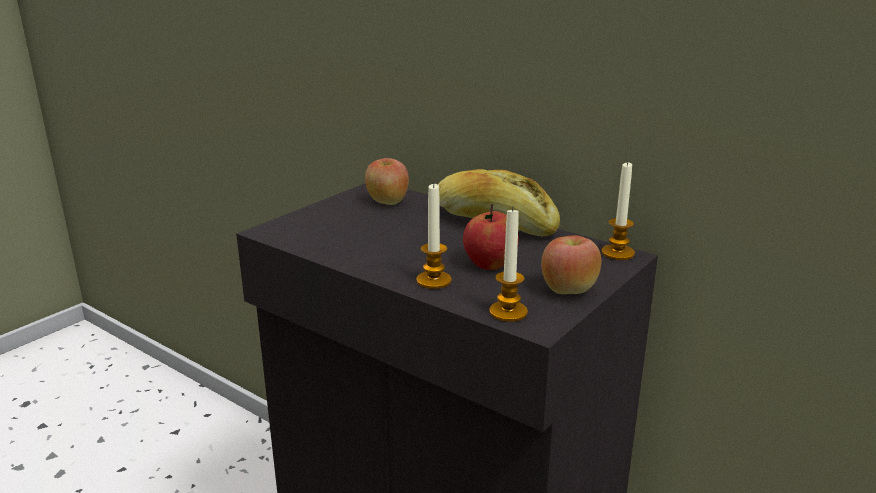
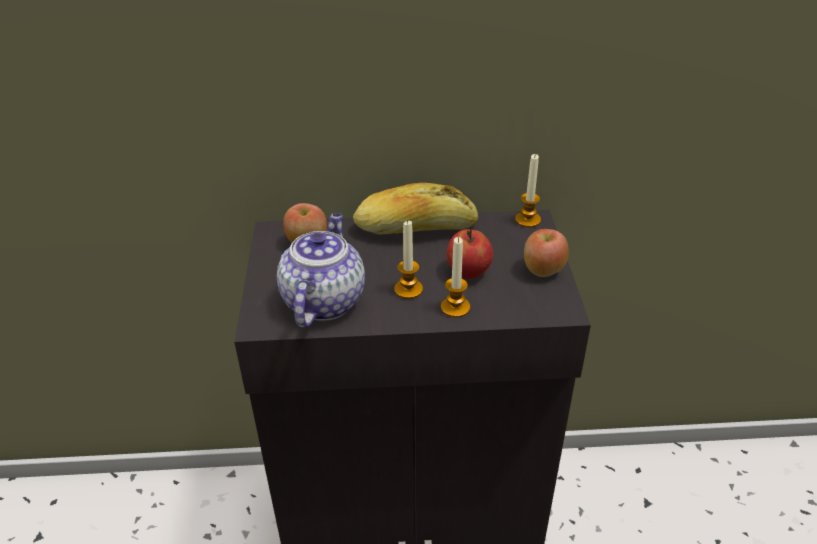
camera: 40 degrees left, 15 degrees up
(336, 236) = (323, 300): none -> teapot
(508, 312) = (535, 309): candle -> candle (408, 289)

